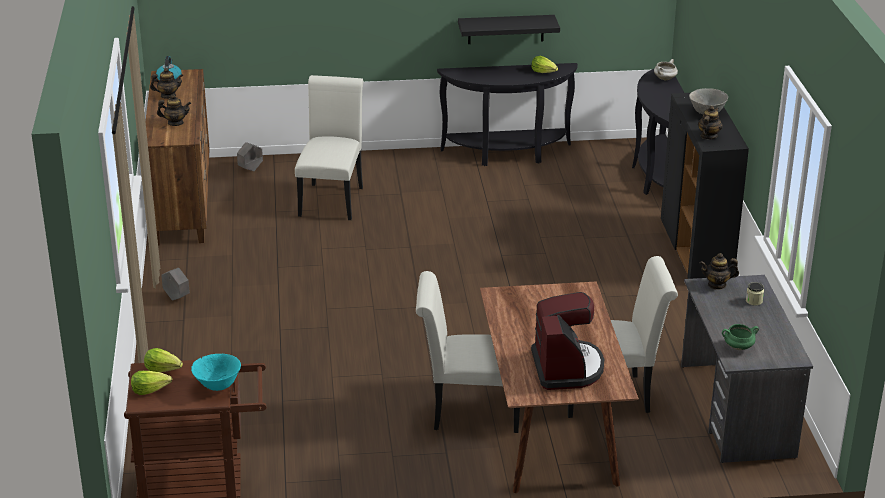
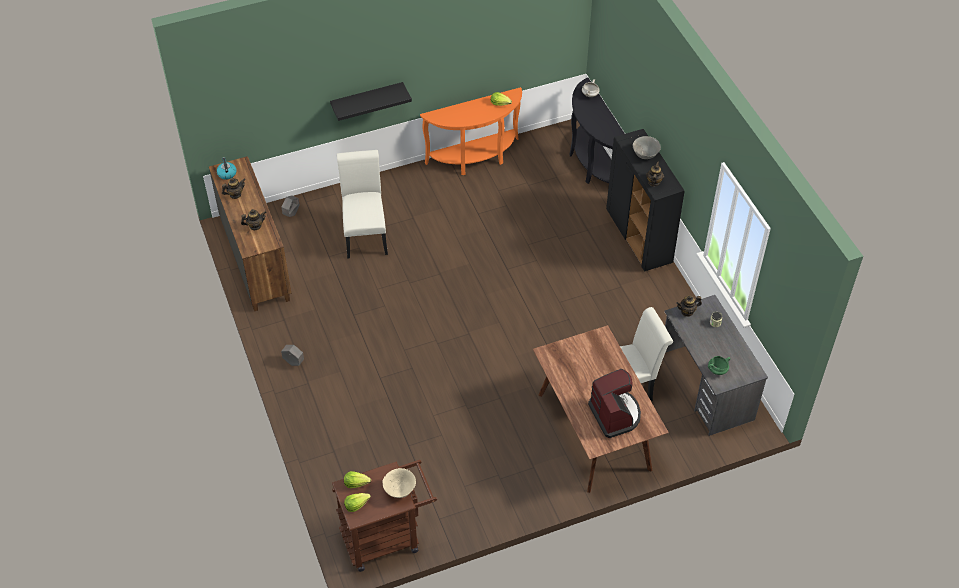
camera: 15 degrees left, 20 degrees up
(217, 386) = (400, 490): turquoise bowl -> beige bowl
(469, 411) = (536, 427): white chair -> none
(506, 29) = (468, 77): black shelf -> black shelf (367, 99)
(507, 155) = (476, 159): black console table -> orange console table

